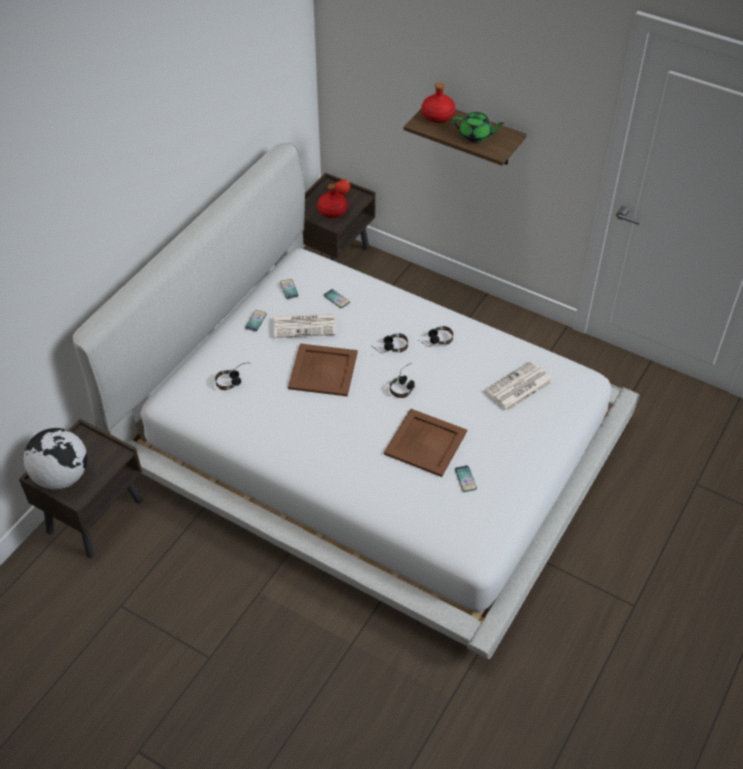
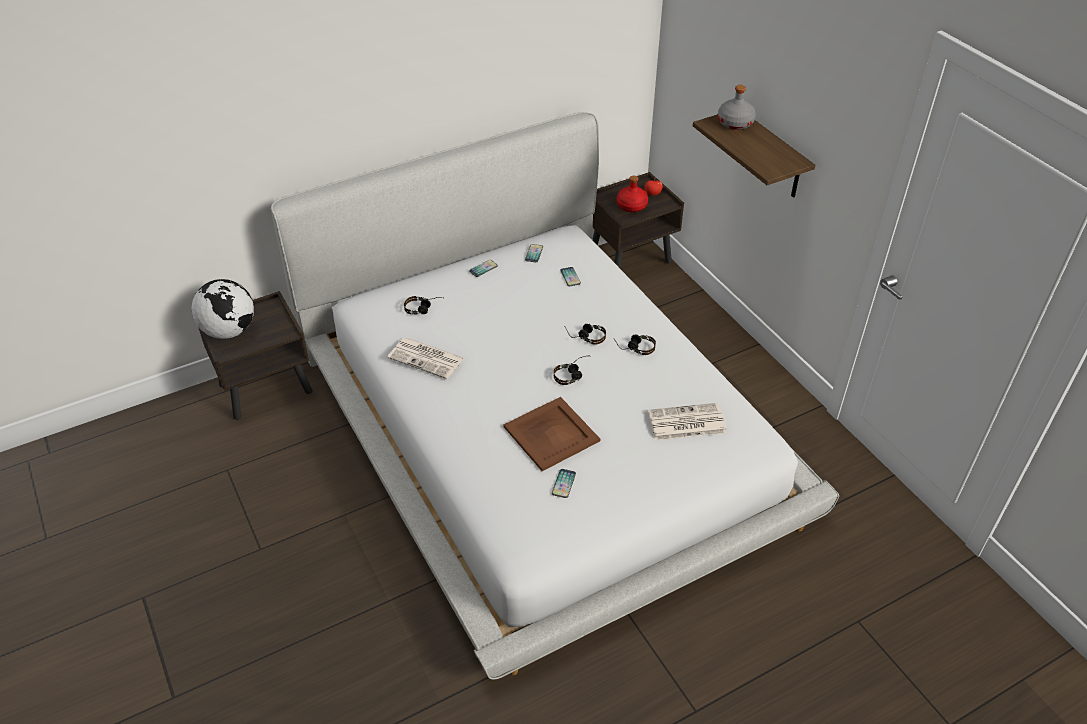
camera: 30 degrees right, 5 degrees down
(305, 325) = (523, 288): newspaper -> newspaper (427, 358)
(322, 370) = (508, 331): brown tray -> none
(438, 115) = (735, 123): red bottle -> grey bottle
(475, 136) = (759, 150): green teapot -> none

